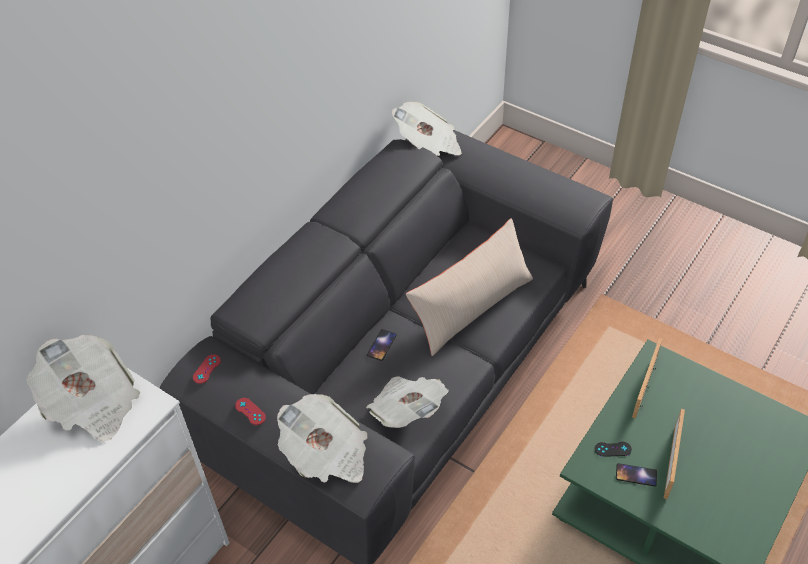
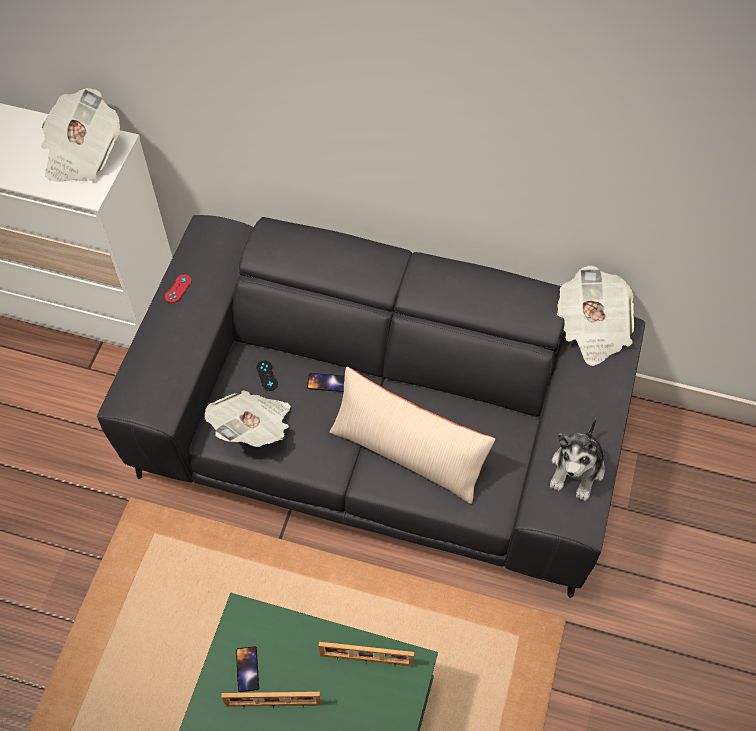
camera: 70 degrees right, 10 degrees up
(206, 369) = (214, 239): red game controller -> none
(326, 454) = (148, 362): newspaper -> none
(547, 187) = (577, 470): none -> plush toy
(613, 449) = (273, 639): black game controller -> black game controller (267, 375)

